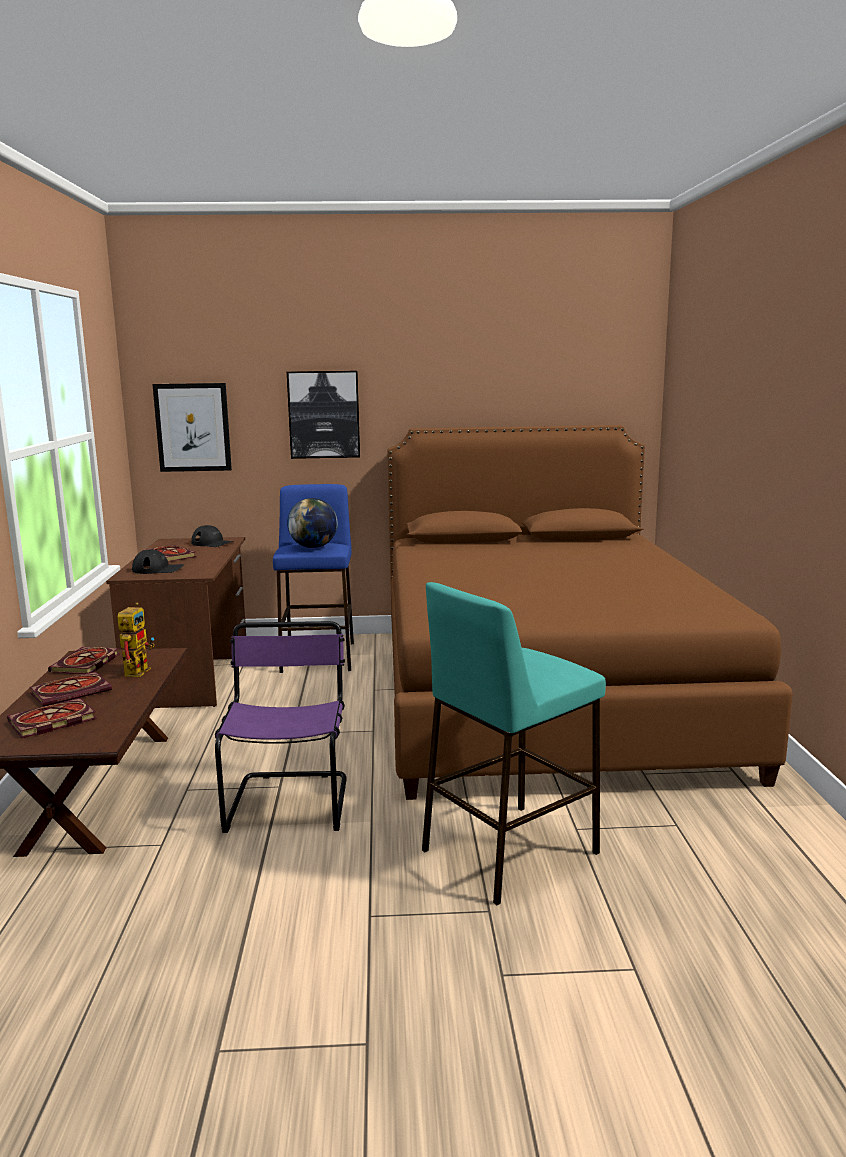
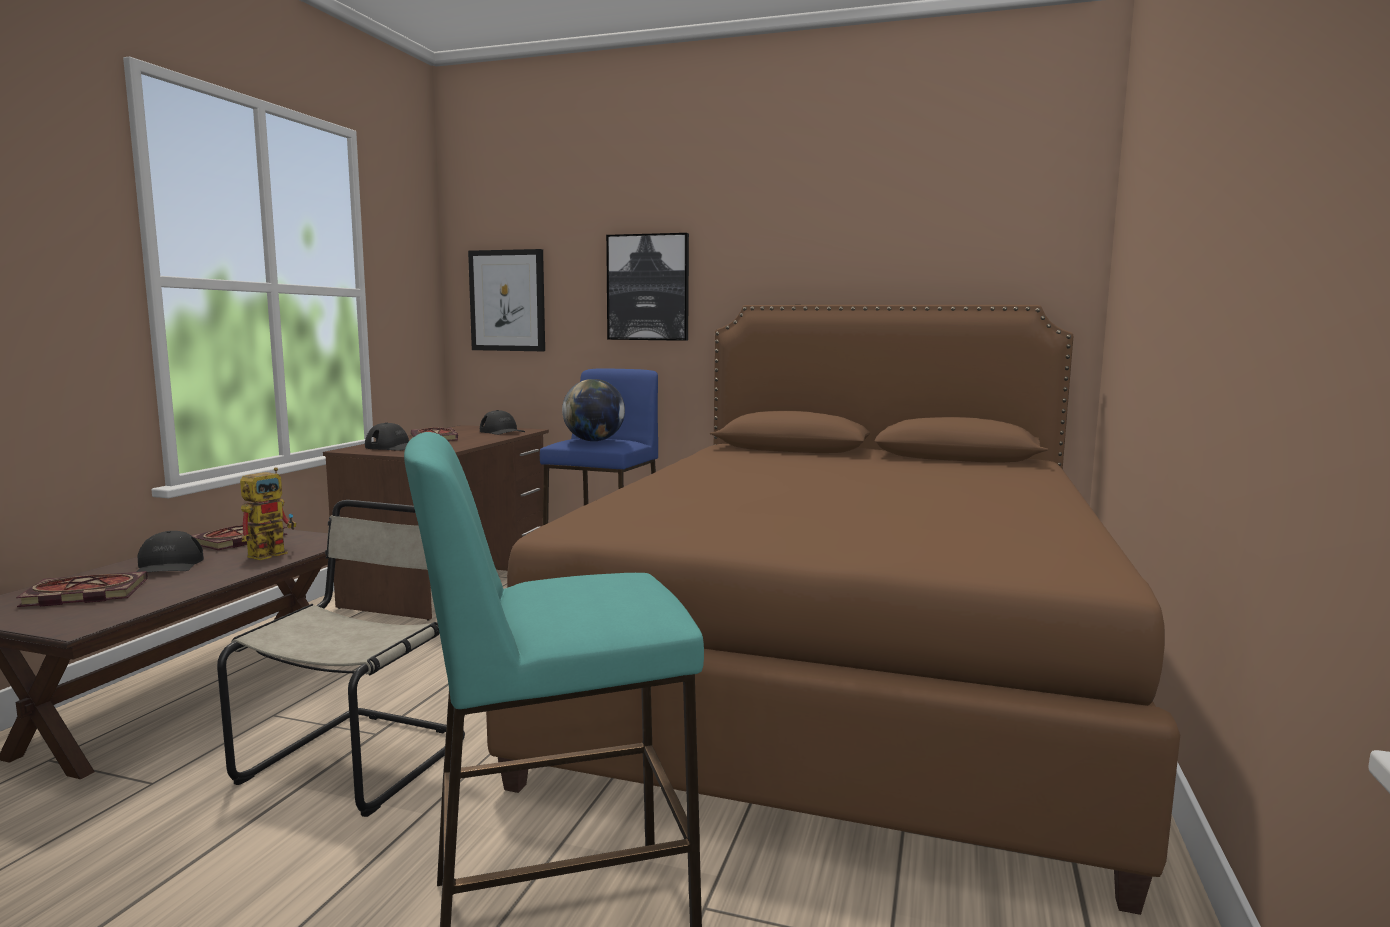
camera: 20 degrees right, 5 degrees down
(72, 691) = (168, 565): book -> black cap
(289, 801) = (362, 757): purple chair -> beige chair

